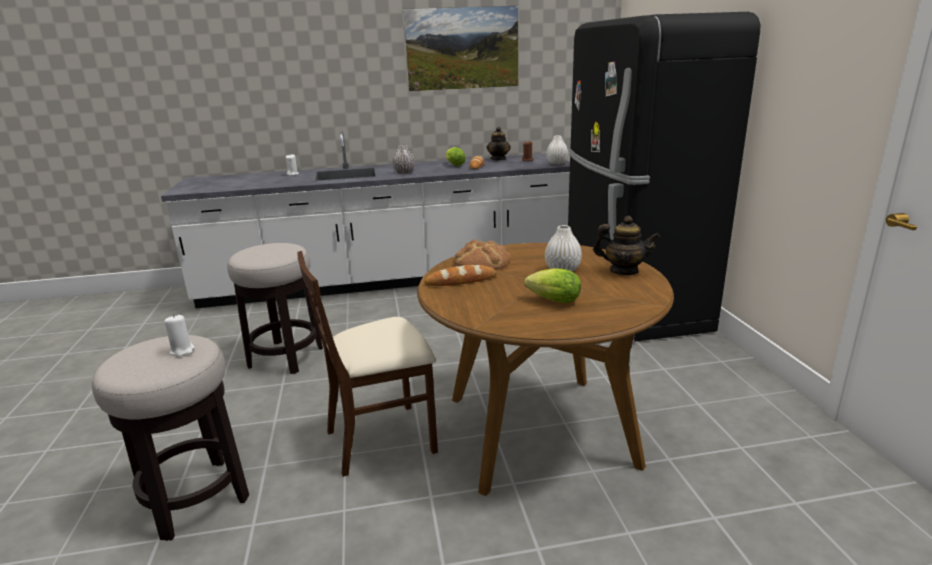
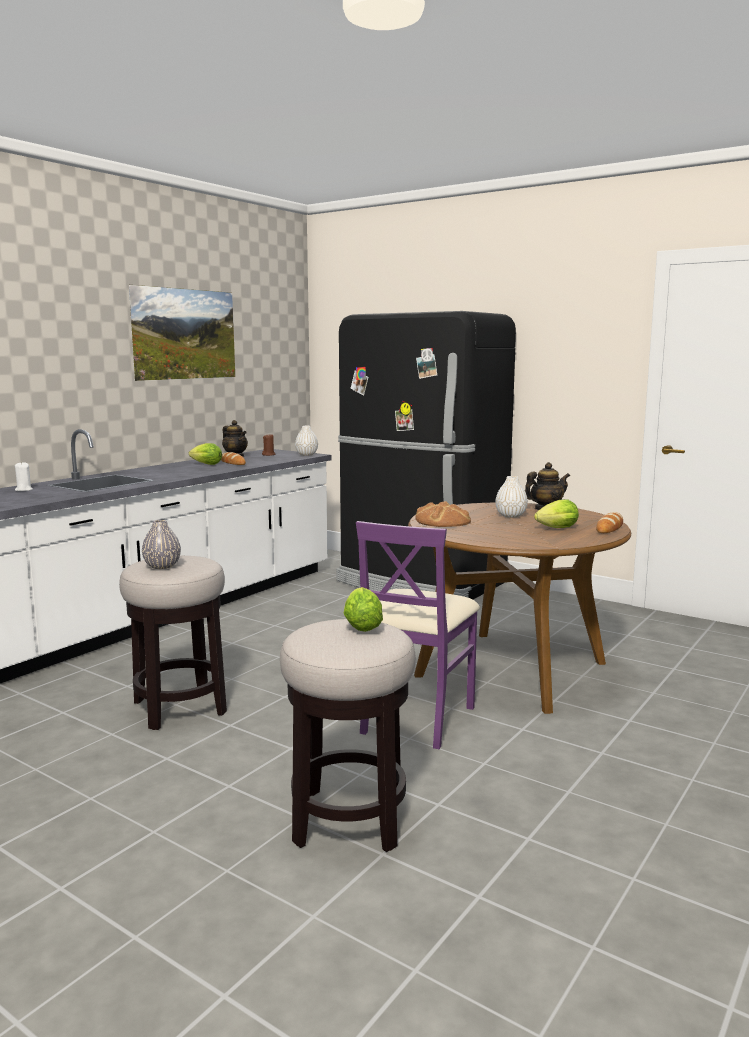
camera: 45 degrees left, 10 degrees down
(182, 351) = (361, 625): white candle -> lettuce
(382, 439) = (416, 718): beige chair -> purple chair
(404, 172) = (173, 474): grey vase -> grey vase (162, 566)
(461, 280) = (467, 532): bread -> bread (609, 527)

